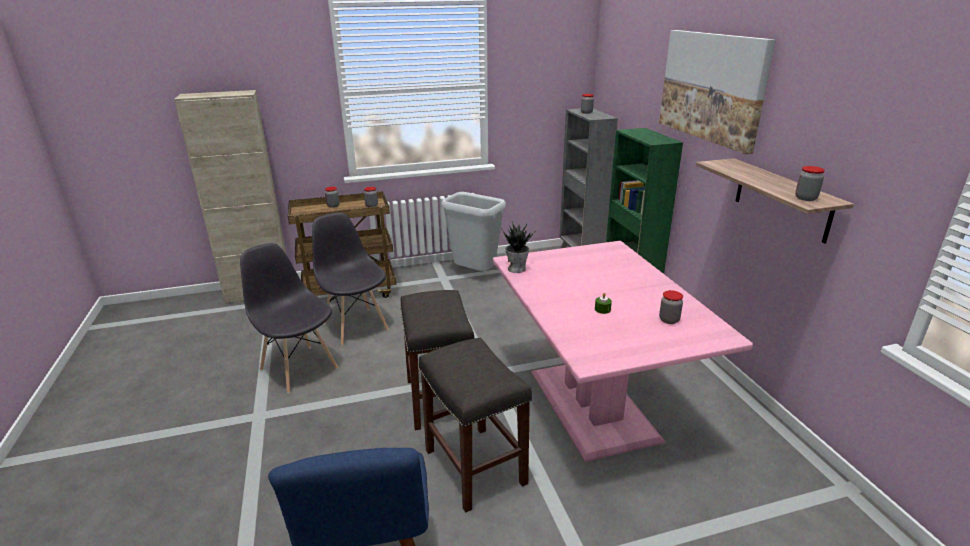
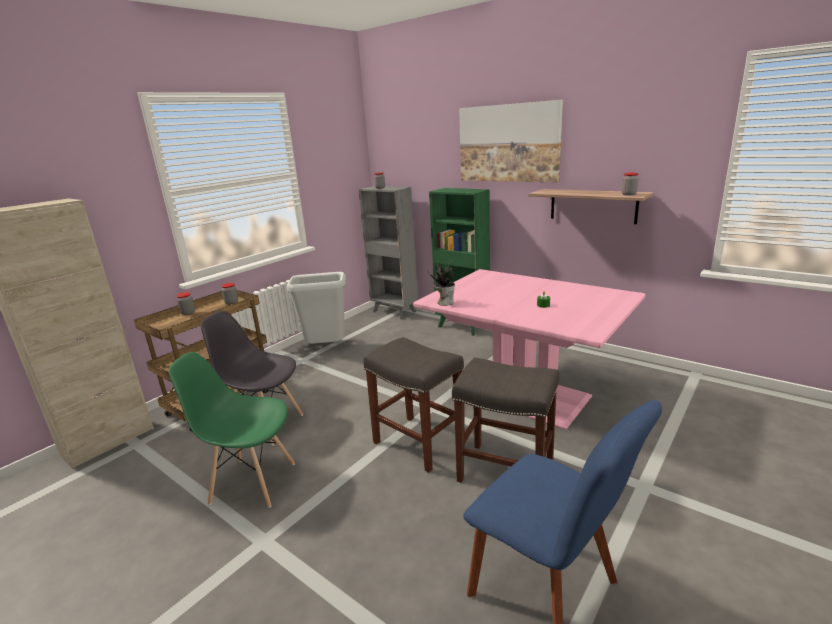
camera: 35 degrees left, 5 degrees down
(299, 368) = (252, 482): grey chair -> green chair
(669, 320) = (588, 297): jar -> none

